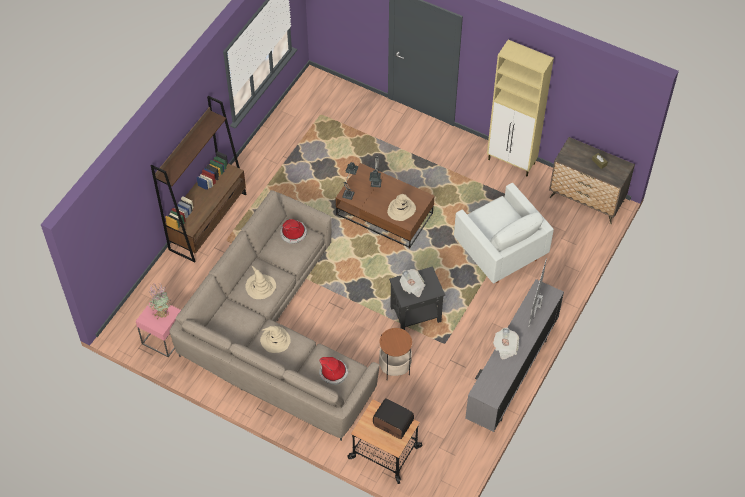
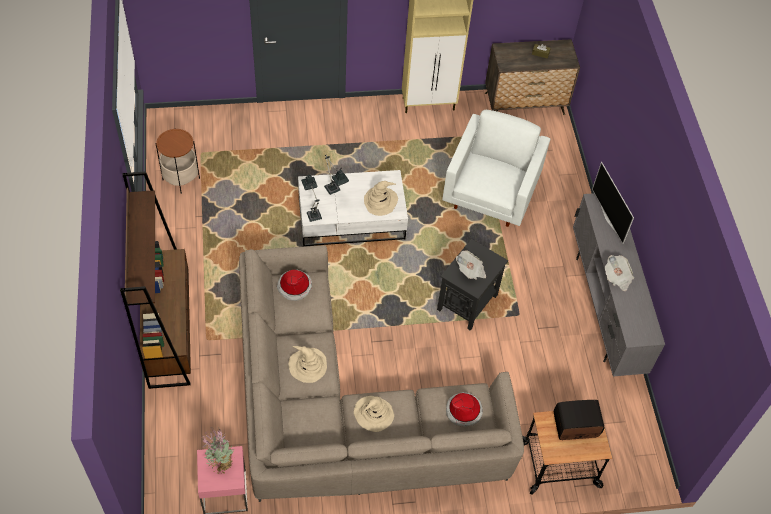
camera: 40 degrees left, 0 degrees up
(384, 214) = (350, 219): brown coffee table -> white coffee table
(395, 367) = (493, 368): side table -> side table (181, 179)
(499, 251) = (491, 194): white armchair -> white armchair turned 90 degrees counterclockwise

